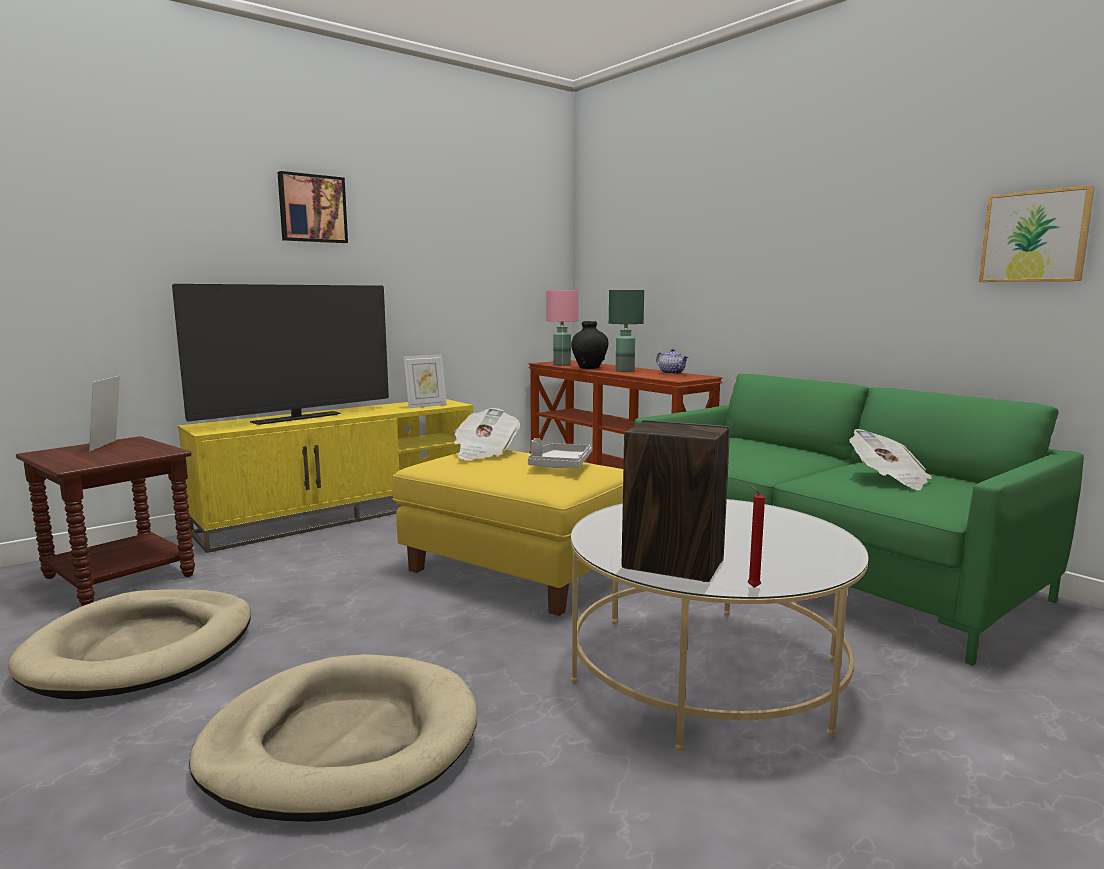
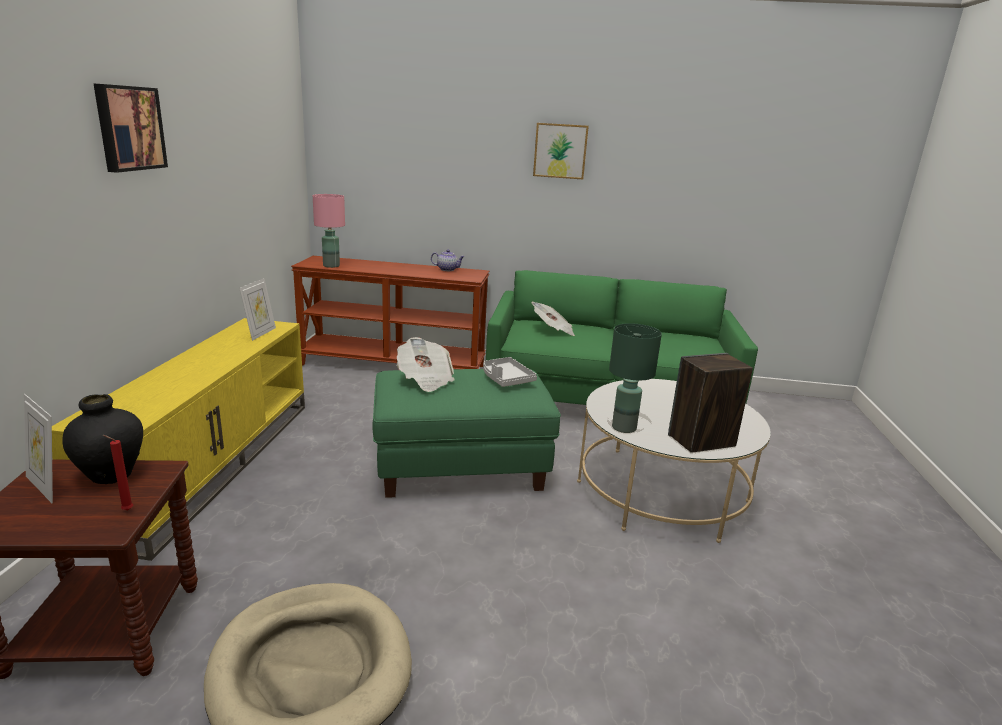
camera: 45 degrees left, 10 degrees up
(297, 418) = (174, 382): television -> none
(342, 742) = (587, 636): beige dog bed -> none
(517, 571) = (461, 466): yellow ottoman -> green ottoman
(589, 368) = (367, 268): black vase -> black vase (111, 475)
(624, 371) = (407, 270): green table lamp -> green table lamp (623, 427)
(751, 587) = (751, 442): red candle -> red candle (125, 510)
(888, 480) = (665, 343): newspaper -> newspaper (553, 331)
(1035, 237) = (709, 187): picture -> picture (560, 151)

